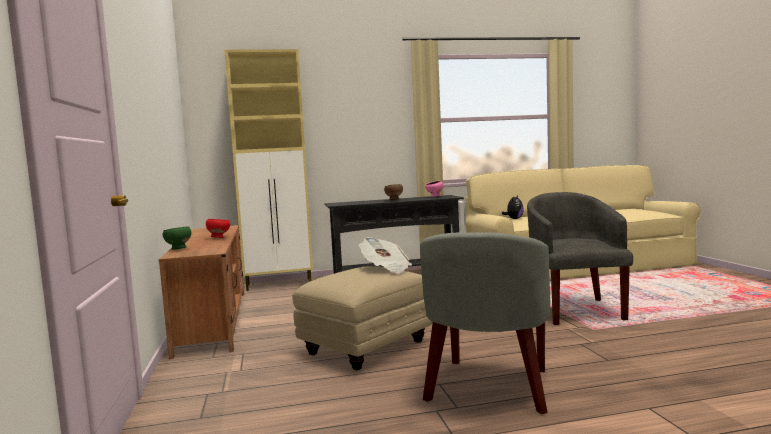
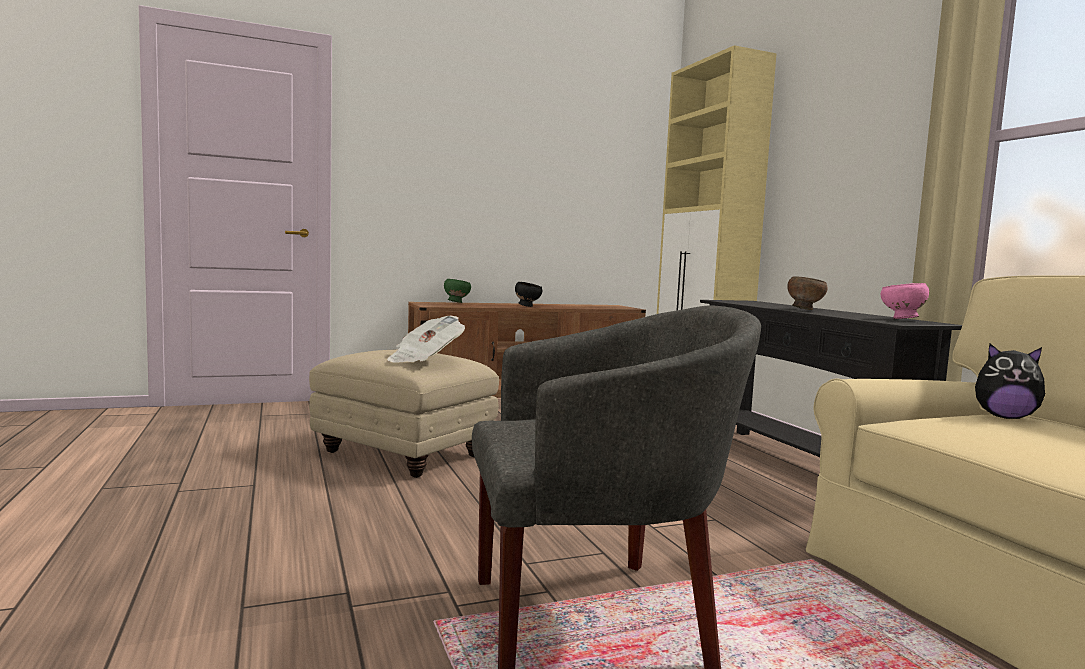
camera: 80 degrees right, 0 degrees up
(218, 238) = (527, 306): red bowl -> black bowl
(489, 388) = (214, 508): grey armchair -> none

